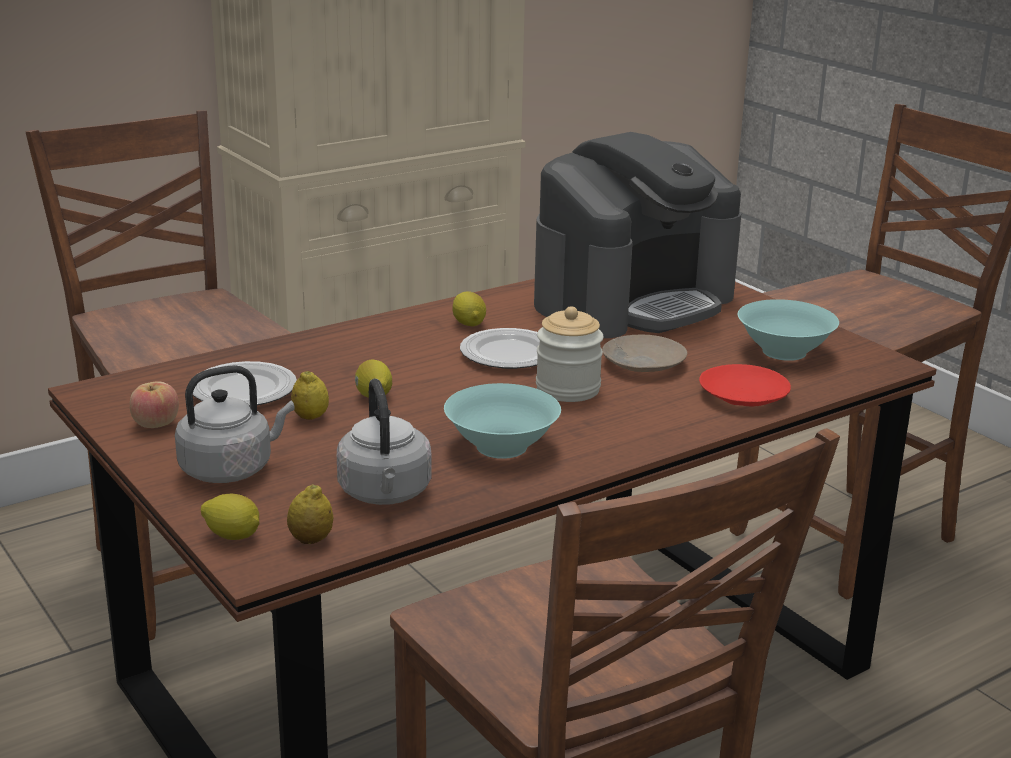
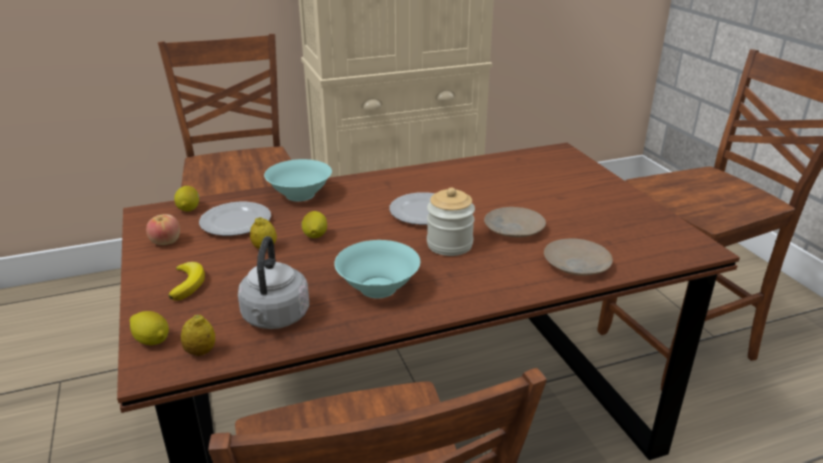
camera: 15 degrees right, 5 degrees up
(231, 469) = (188, 283): grey kettle -> banana
(469, 324) = (409, 186): lemon -> lemon (189, 208)
(633, 300) = (529, 179): coffee machine -> none
(744, 396) = (577, 265): red plate -> beige plate
(785, 351) = (623, 230): turquoise bowl -> turquoise bowl (301, 195)

